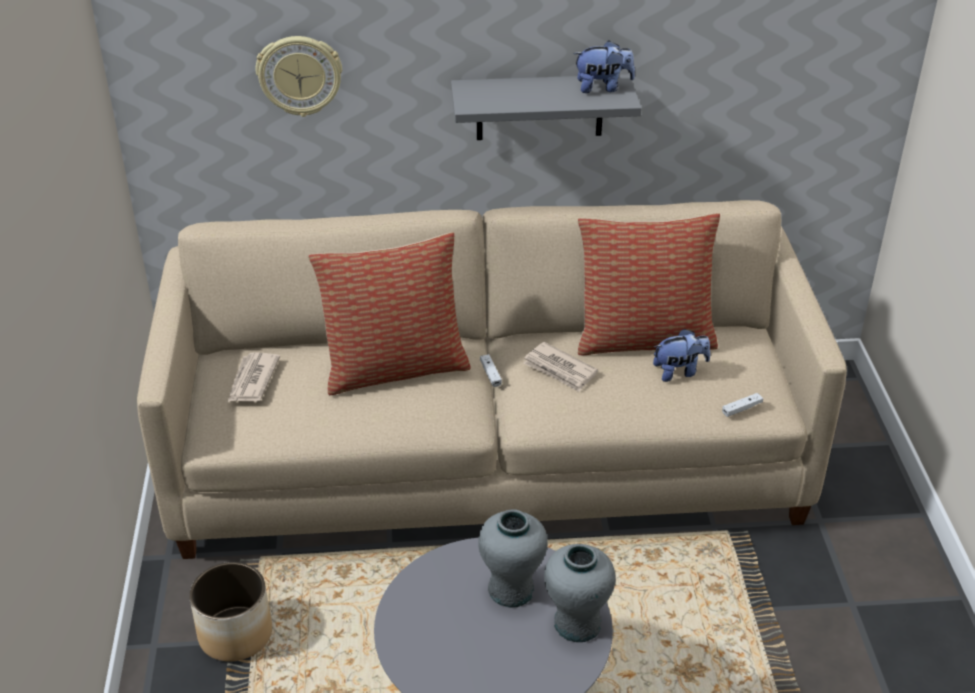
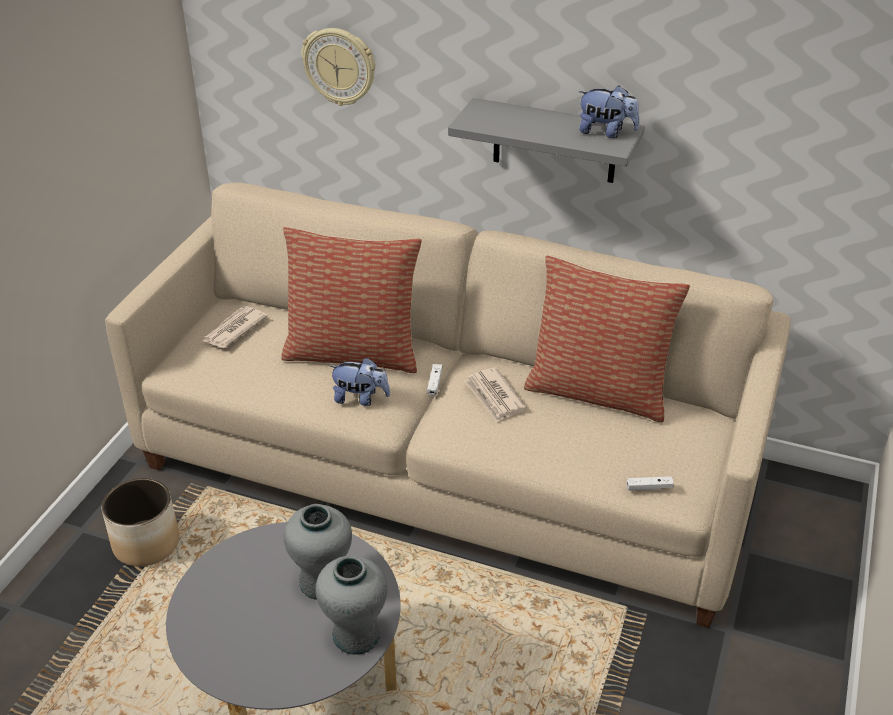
camera: 25 degrees right, 0 degrees up
(679, 371) = (609, 433): plush toy -> plush toy (360, 398)

